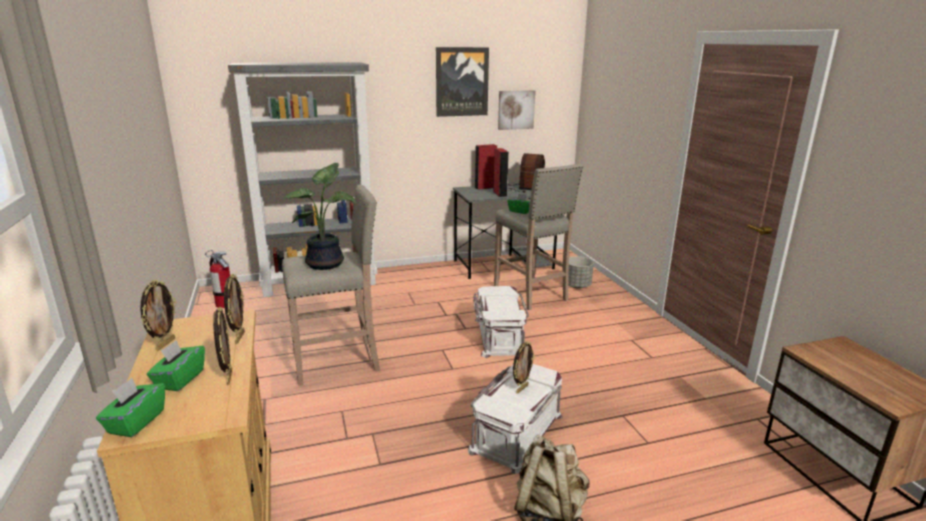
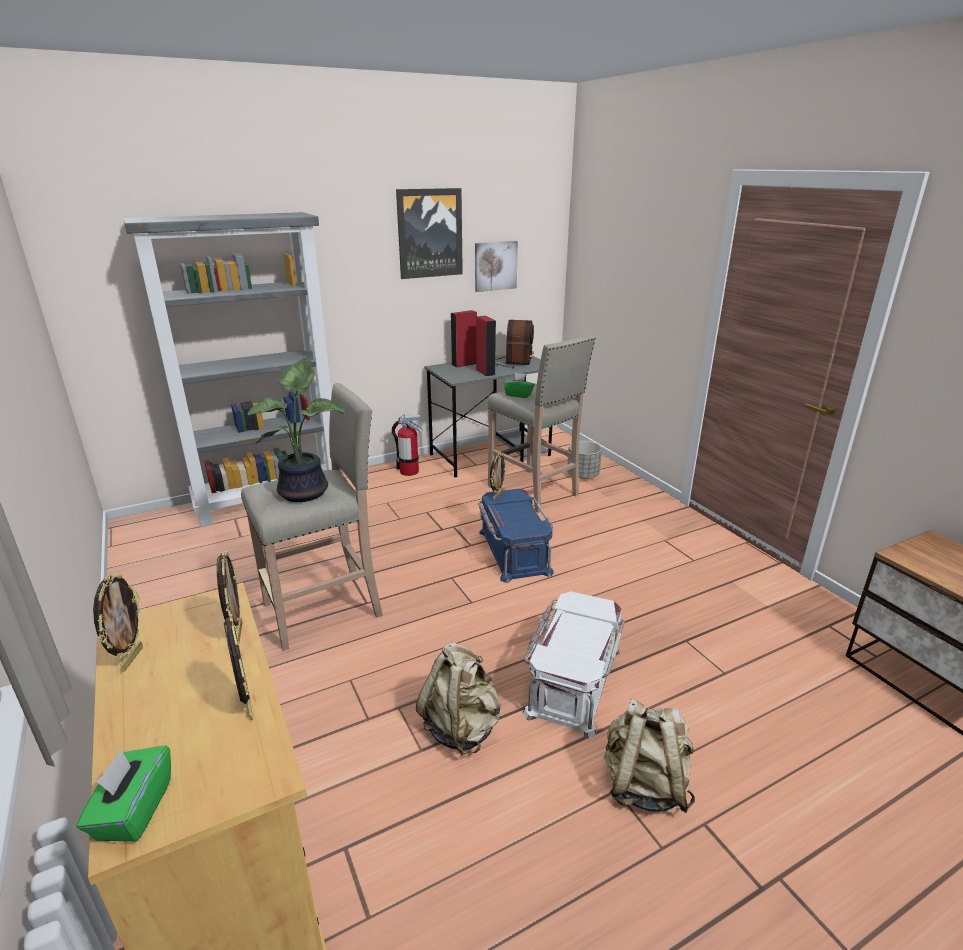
camera: 10 degrees left, 5 degrees up
(180, 379) = (175, 720): green tissue box -> none
(224, 304) = (150, 542): fire extinguisher -> fire extinguisher (409, 471)
(416, 453) = (461, 727): none -> beige backpack
(498, 336) = (513, 552): white storage box -> blue storage box
(521, 388) = (579, 630): picture frame -> picture frame (497, 496)

